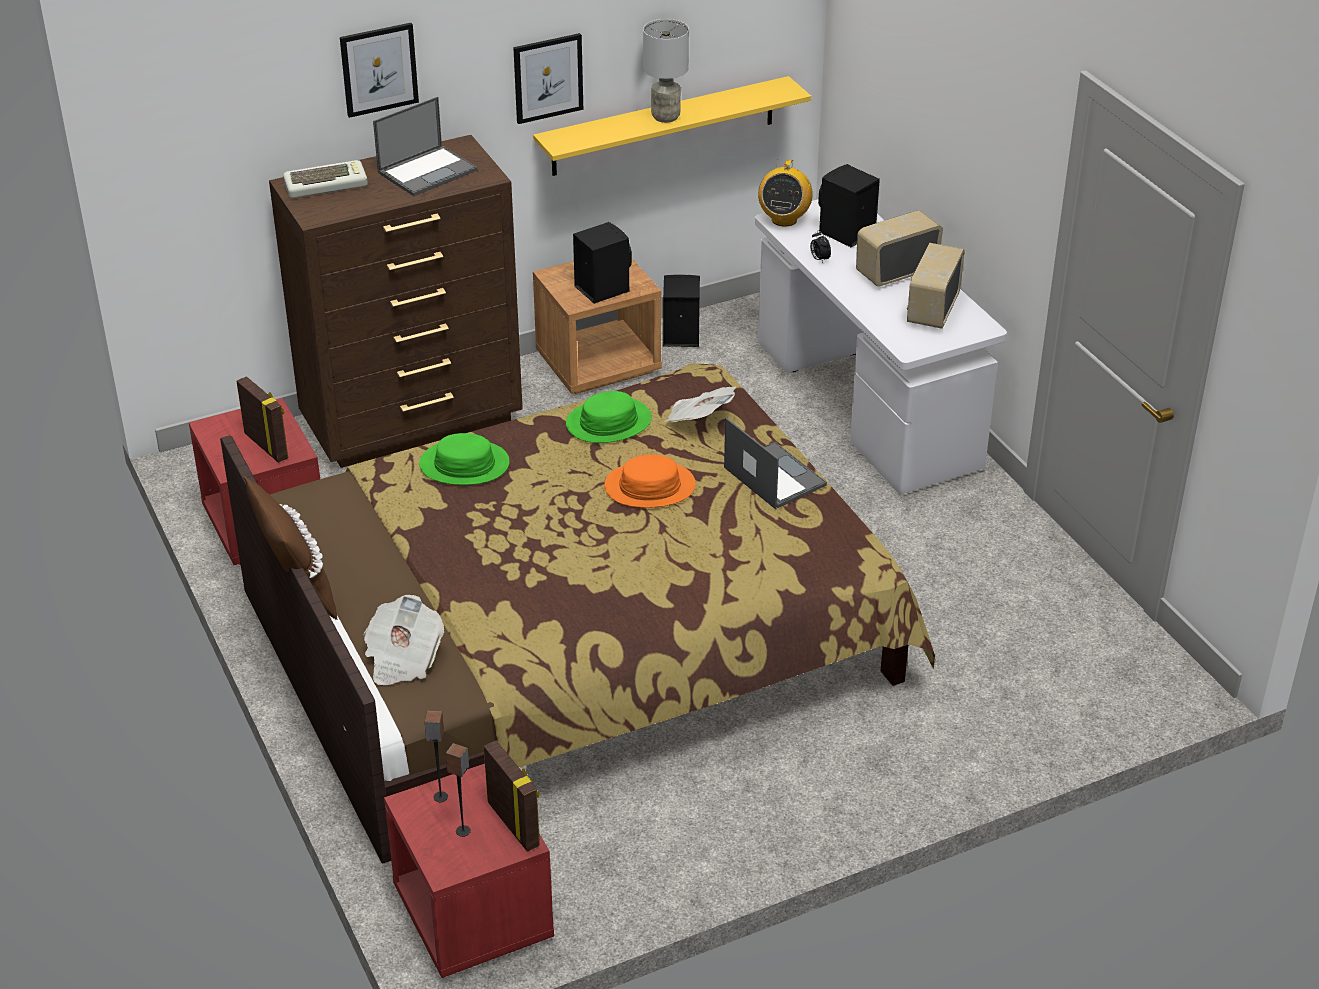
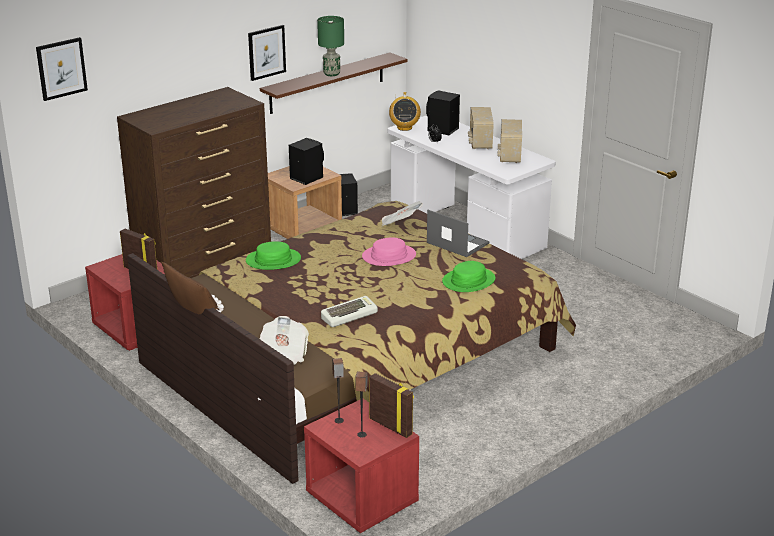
camera: 15 degrees left, 10 degrees down
(326, 185) = (154, 115): keyboard -> keyboard (349, 315)
(379, 69) = (176, 46): picture -> picture (61, 68)
(428, 171) = (212, 103): laptop -> none
(609, 422) = (348, 231): green hat -> green hat (469, 281)
(650, 487) = (389, 256): orange hat -> pink hat
(663, 126) = (327, 83): yellow shelf -> brown shelf
(665, 117) = (331, 74): grey table lamp -> green table lamp
(896, 272) = (480, 143): radio -> radio turned 45 degrees counterclockwise

